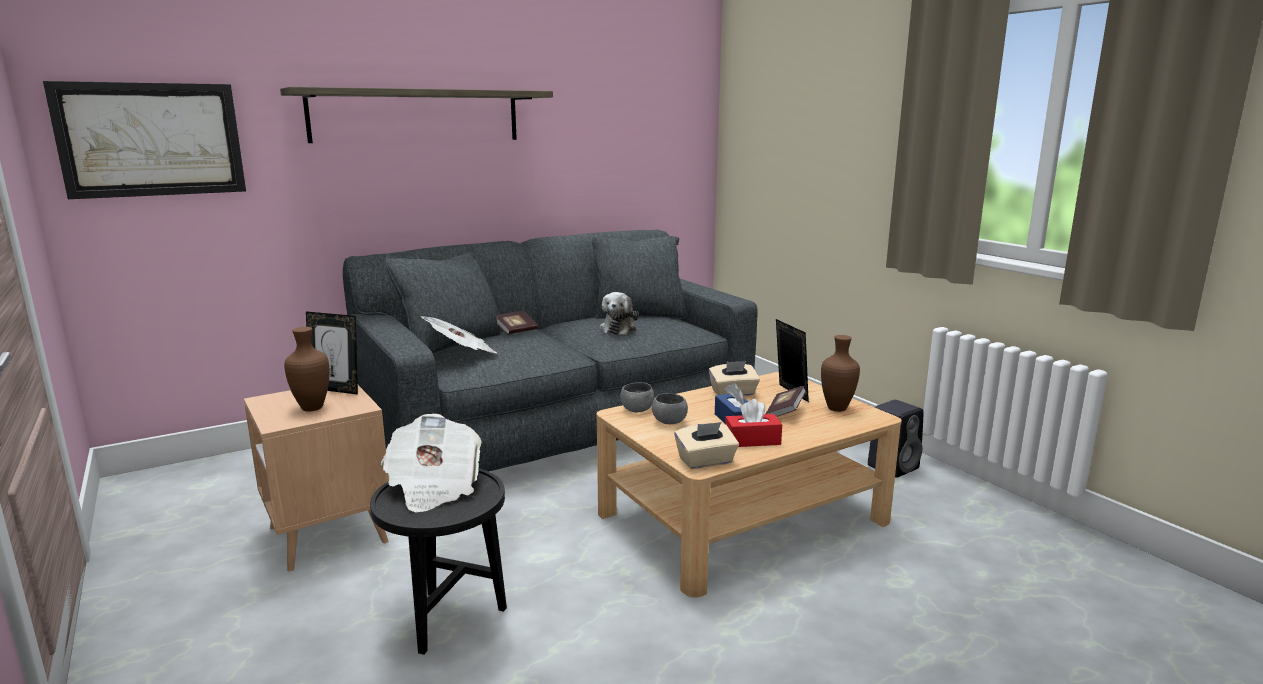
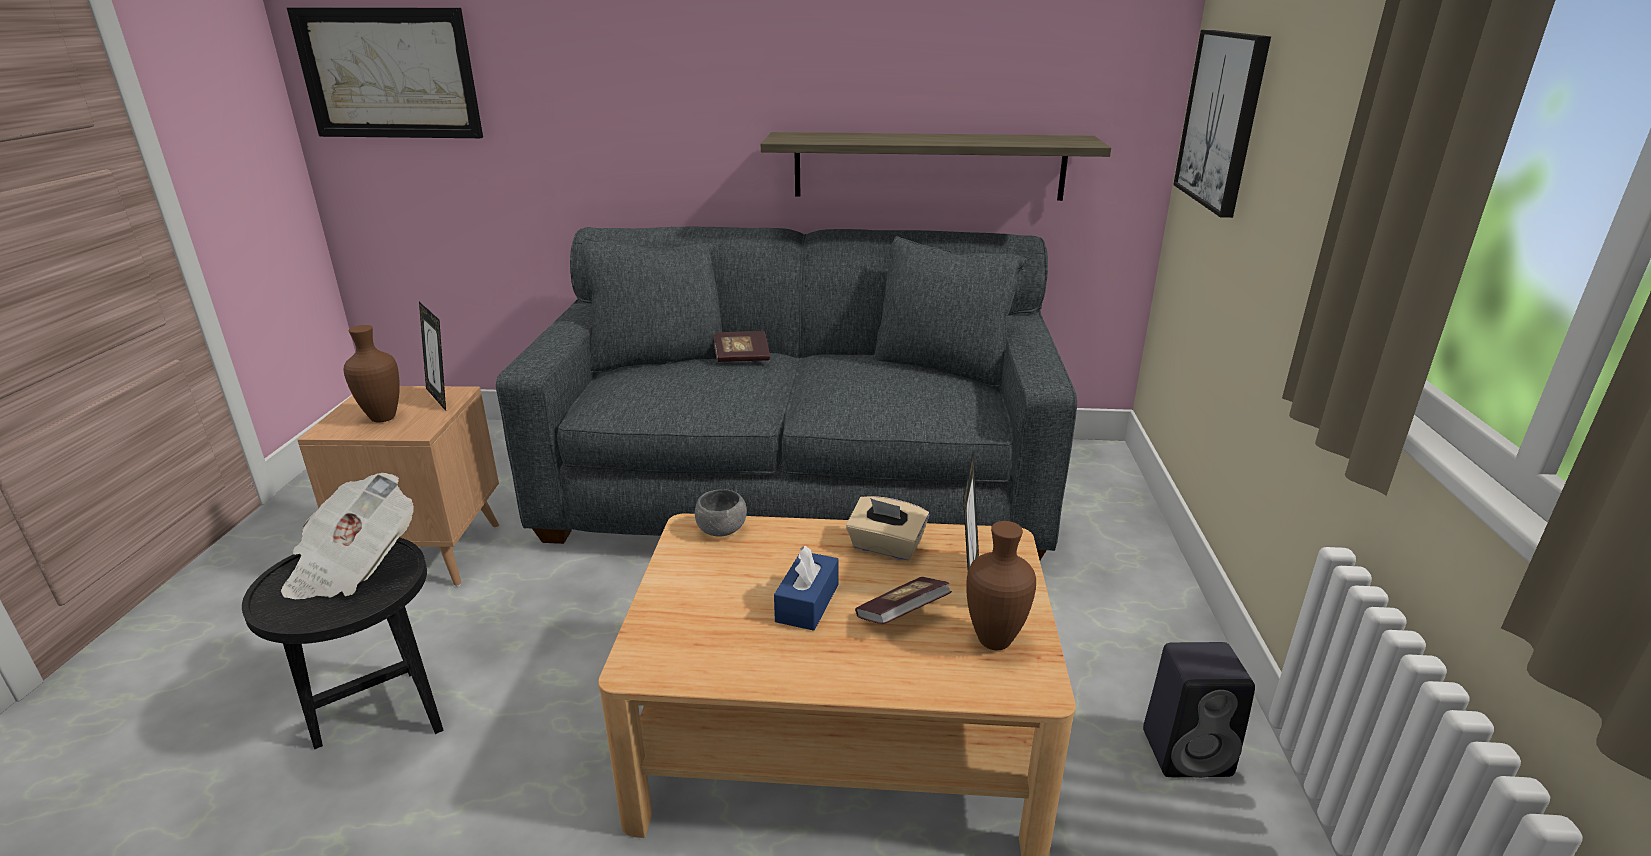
camera: 35 degrees right, 10 degrees up
(416, 116) = (679, 48): shelf -> shelf (929, 166)
(462, 353) = (631, 378): newspaper -> none
(619, 329) = (865, 386): plush toy -> none
(669, 422) = (725, 567): grey bowl -> none
(706, 461) = (658, 662): beige tissue box -> none
(752, 440) = (774, 650): red tissue box -> none
(761, 149) = (1222, 119): none -> picture

